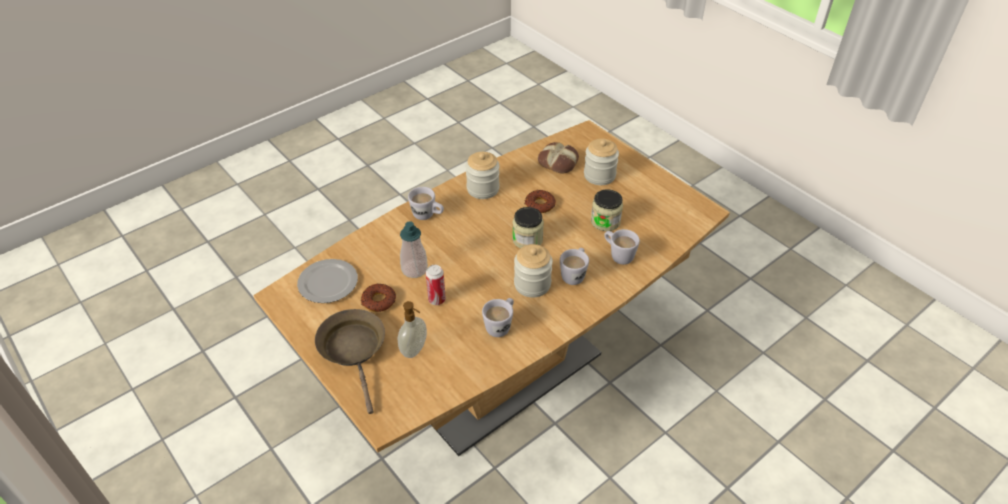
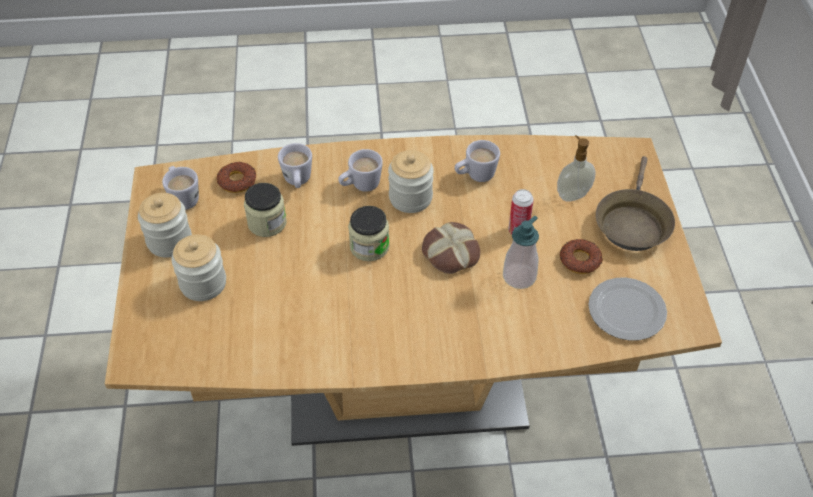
camera: 145 degrees left, 5 degrees up
(427, 216) = (455, 341): white mug -> white mug (183, 197)
(483, 189) = (356, 344): jar -> jar (169, 241)
(540, 205) = (313, 282): donut -> donut (237, 181)
(558, 162) = (225, 332): bread -> bread (450, 253)

